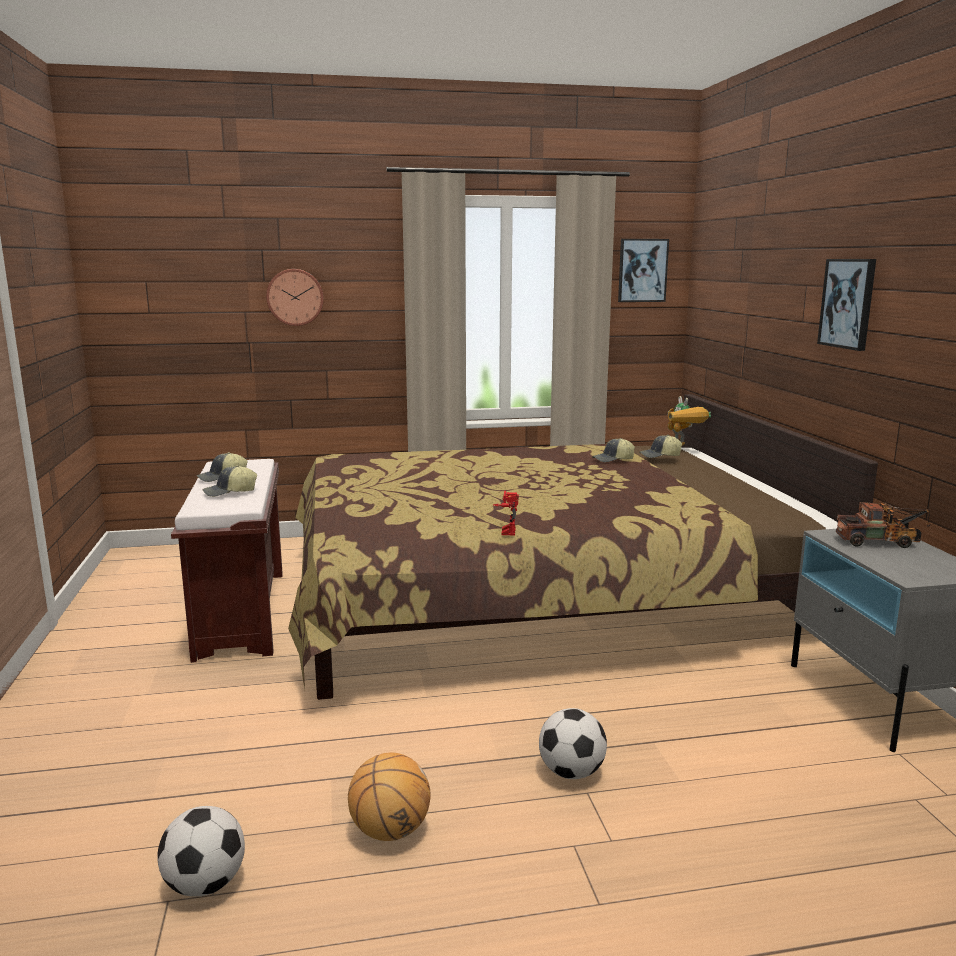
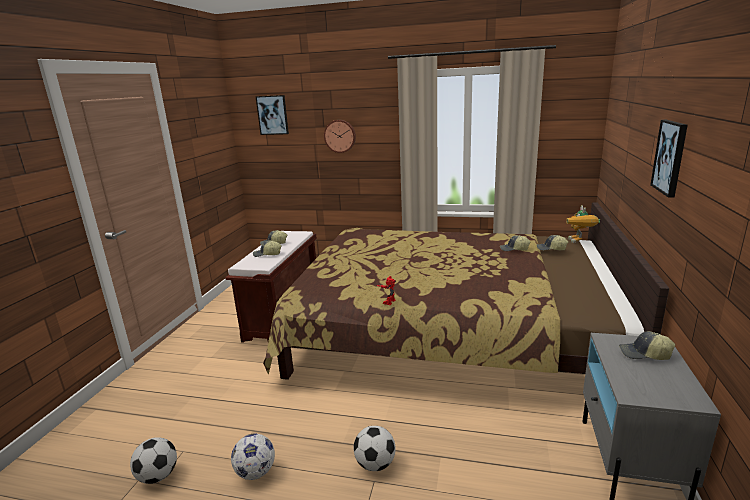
camera: 25 degrees right, 5 degrees up
(390, 831) = (255, 472): basketball -> football
(642, 270) = (567, 113): picture -> picture (272, 115)
(881, 542) = (644, 354): toy truck -> cap

